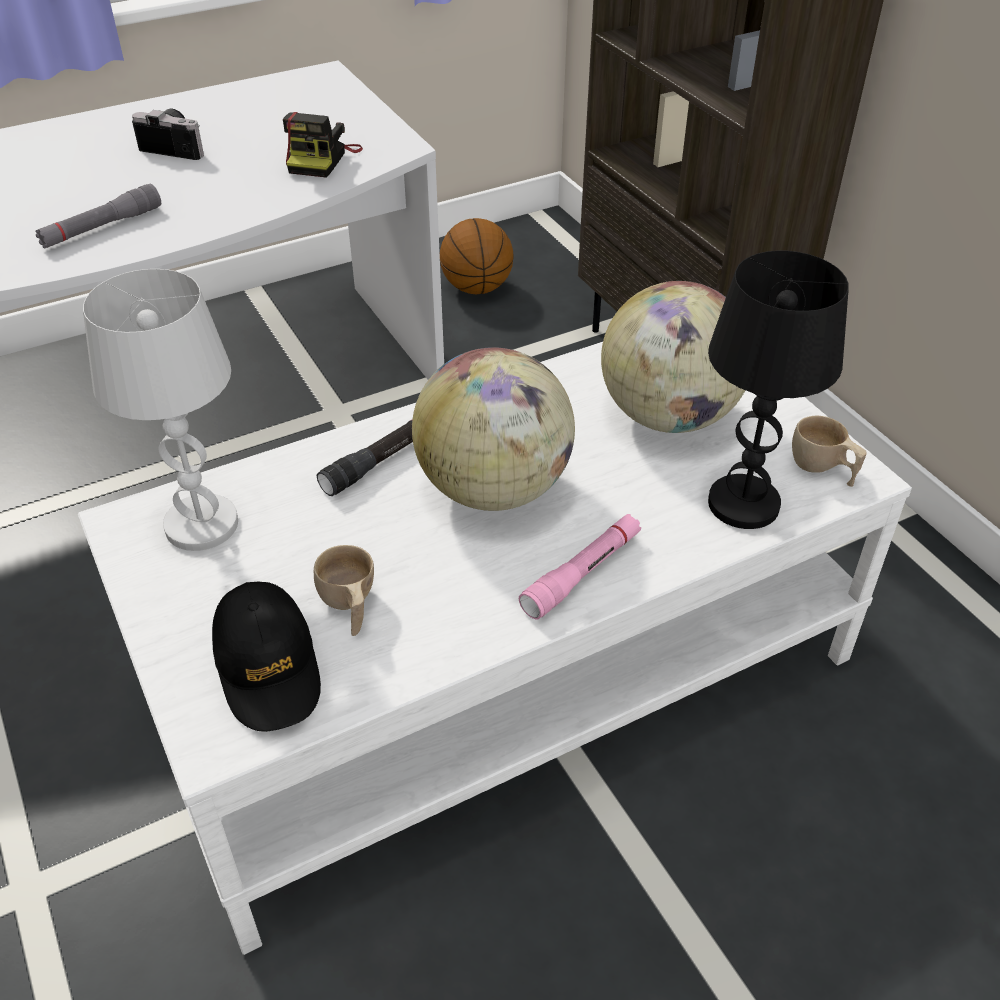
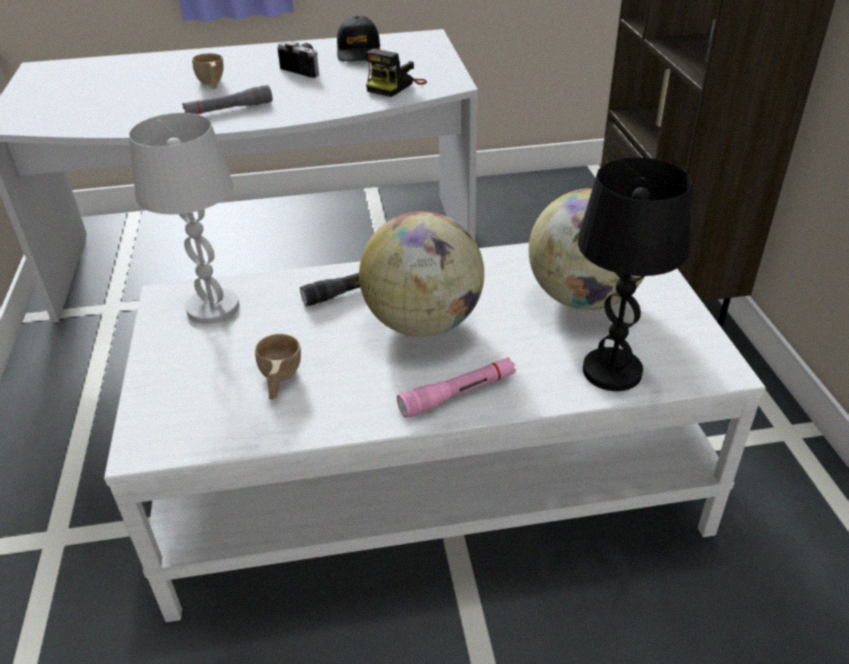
camera: 20 degrees right, 5 degrees down
(268, 666) = (204, 406): black cap -> black cap (358, 52)
(477, 288) = (527, 210): basketball -> none
(822, 469) = (692, 359): beige cup -> beige cup (211, 83)

